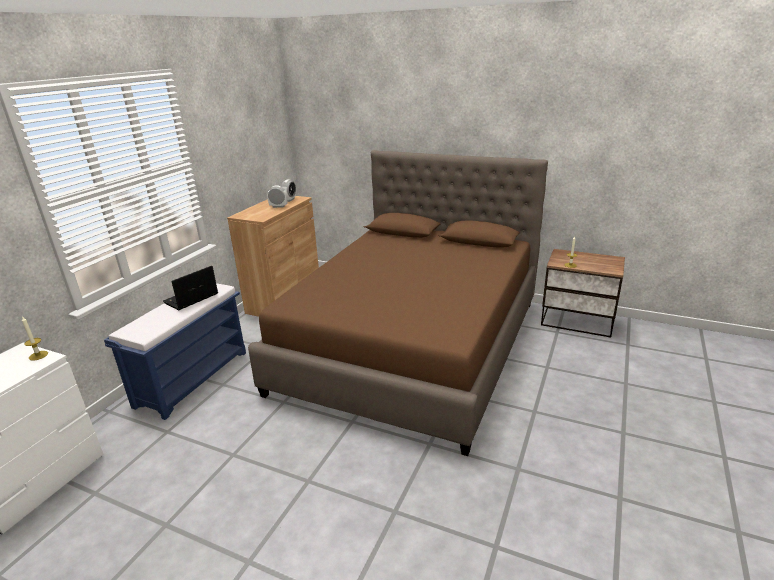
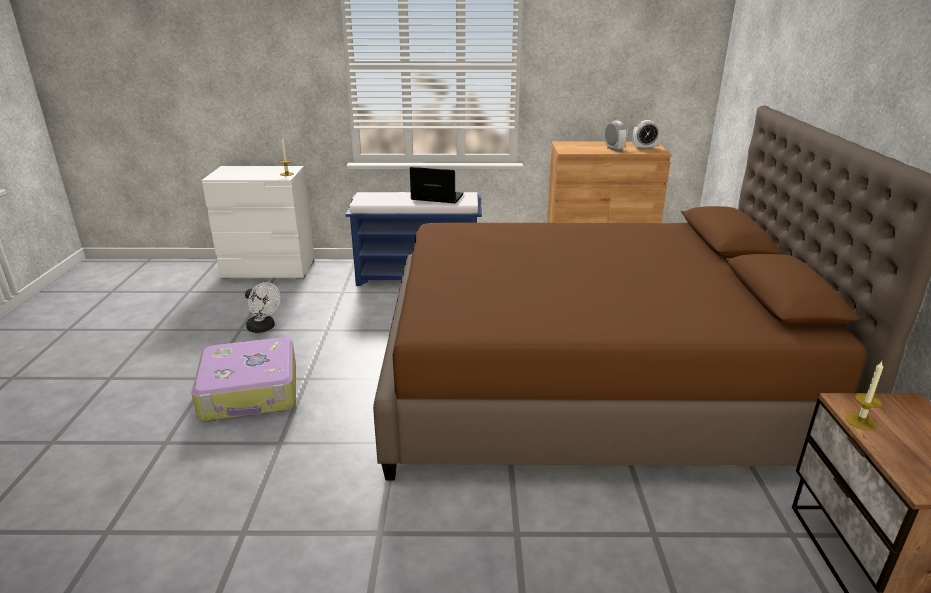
camera: 65 degrees right, 0 degrees up
(183, 502) = (264, 328): none -> white fan
(302, 525) = (251, 392): none -> suitcase

